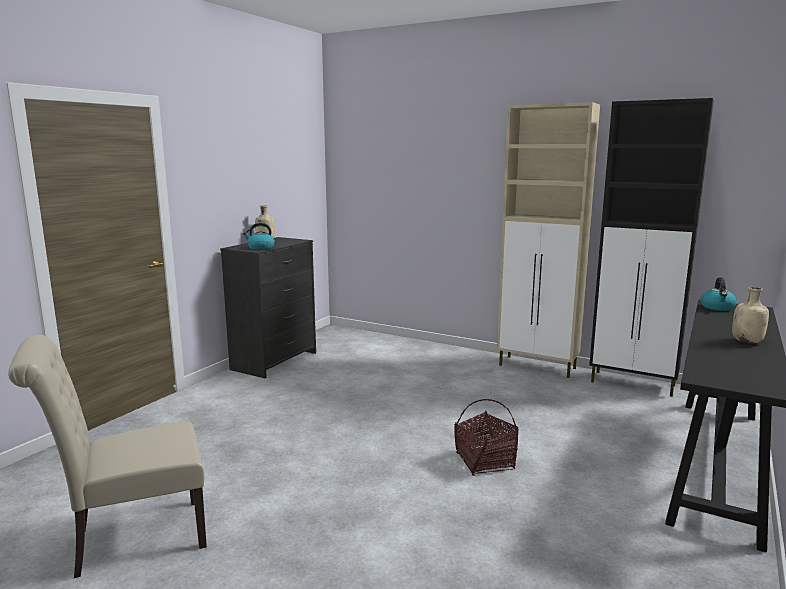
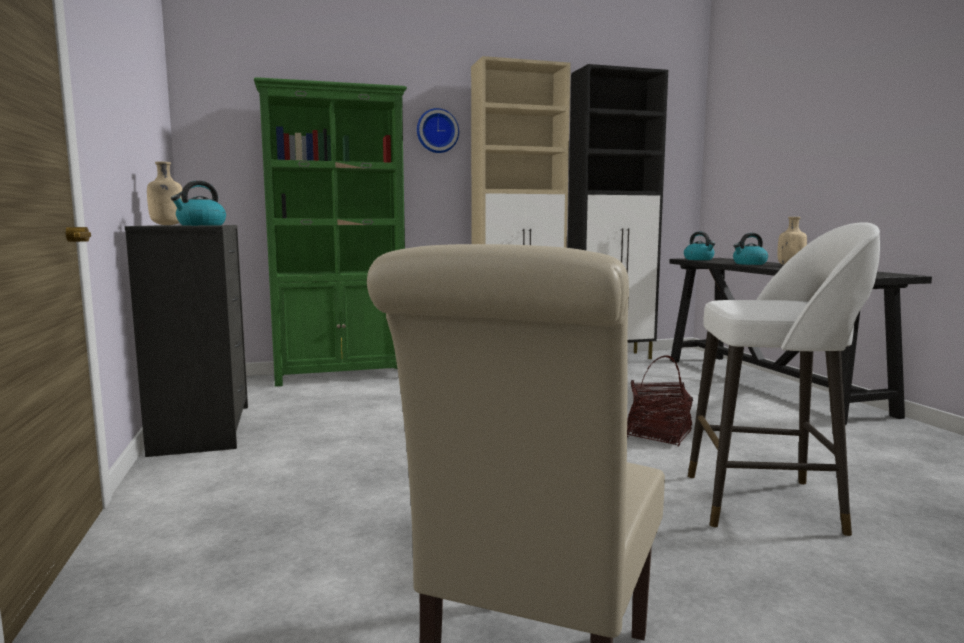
camera: 45 degrees left, 5 degrees down
(403, 344) = (342, 376): none -> green bookcase
(419, 536) = (767, 504): none -> white stool
(490, 163) = (437, 131): none -> wall clock
(722, 327) = (749, 264): none -> kettle

